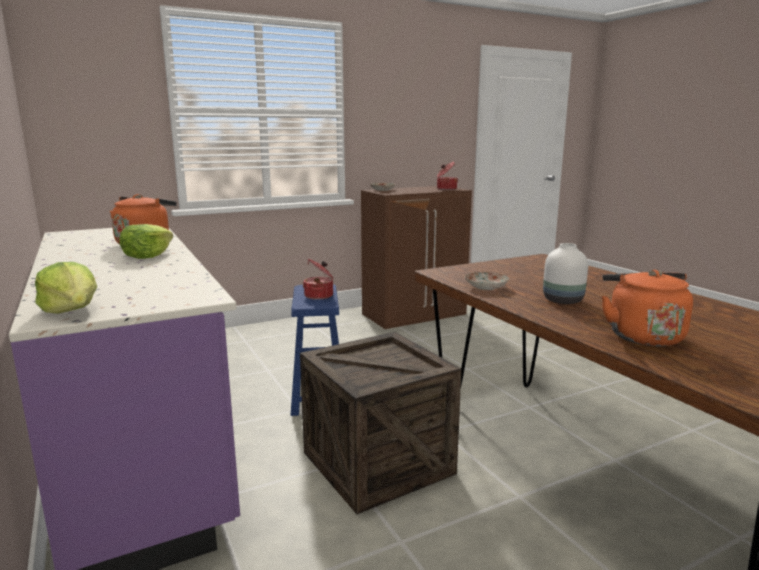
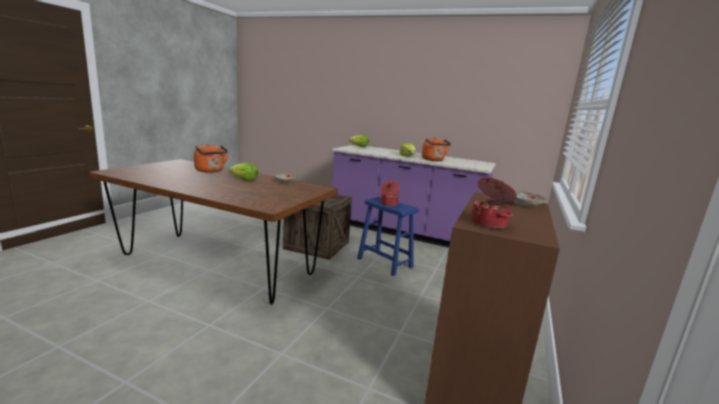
camera: 140 degrees right, 0 degrees up
(562, 300) = (244, 180): white vase -> lettuce

